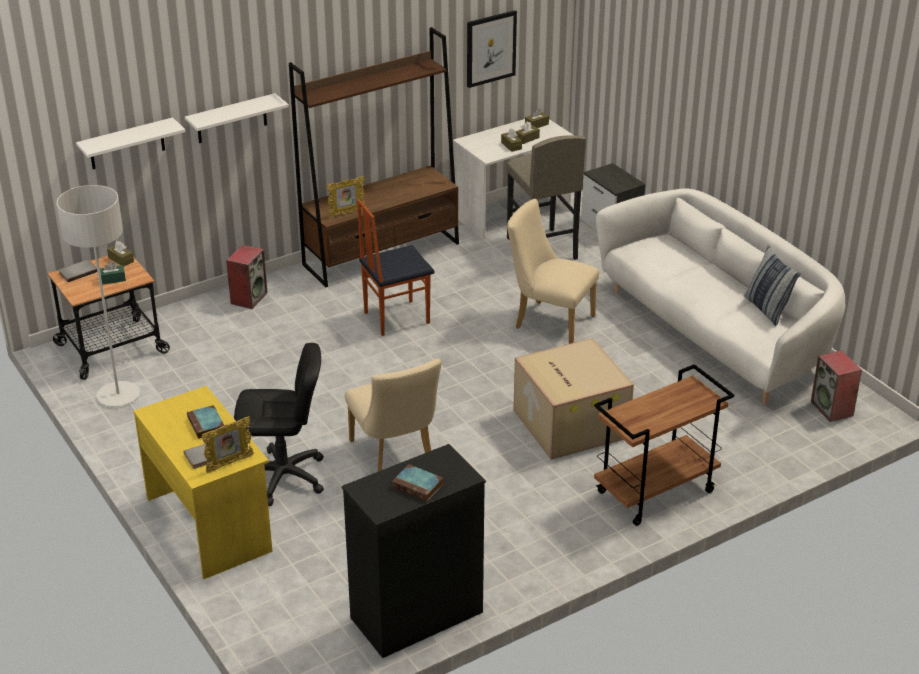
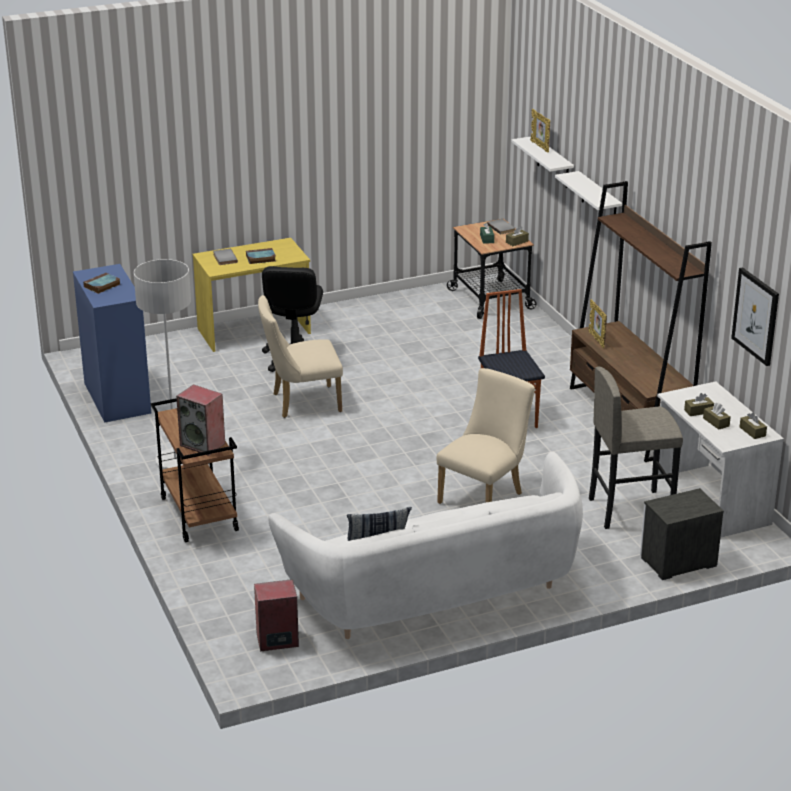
camera: 100 degrees right, 5 degrees down
(118, 395) = (424, 302): grey floor lamp -> grey floor lamp (175, 460)
(229, 463) = (212, 264): picture frame -> picture frame (540, 147)
(248, 298) = (557, 353): speaker -> speaker (203, 444)
(415, 615) = (117, 397): black dresser -> blue dresser
(568, 423) = (314, 485): cardboard box -> none

